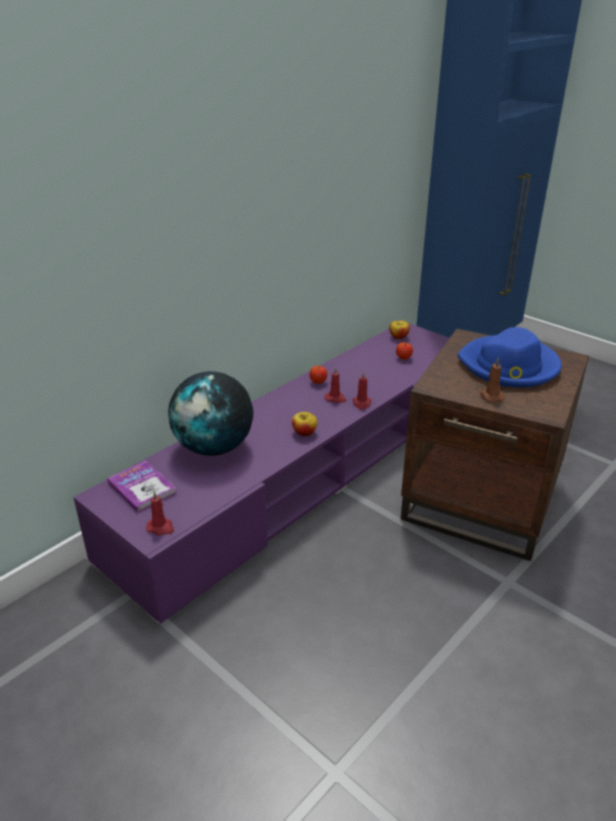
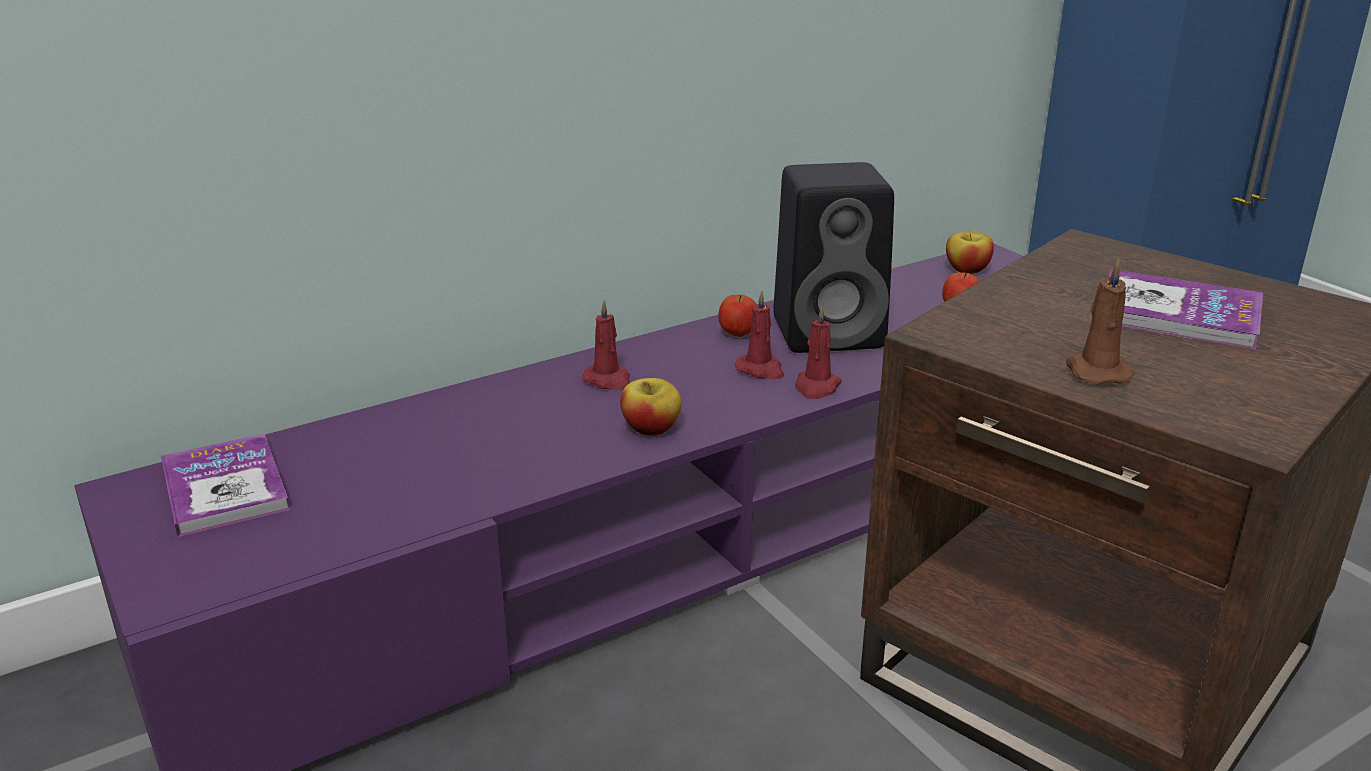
camera: 15 degrees right, 5 degrees down
(161, 528) = (201, 579): red candle -> red candle (608, 380)
(214, 447) = (433, 430): globe -> none
(356, 376) = (832, 332): none -> black speaker
(509, 366) = (1177, 313): blue hat -> book

